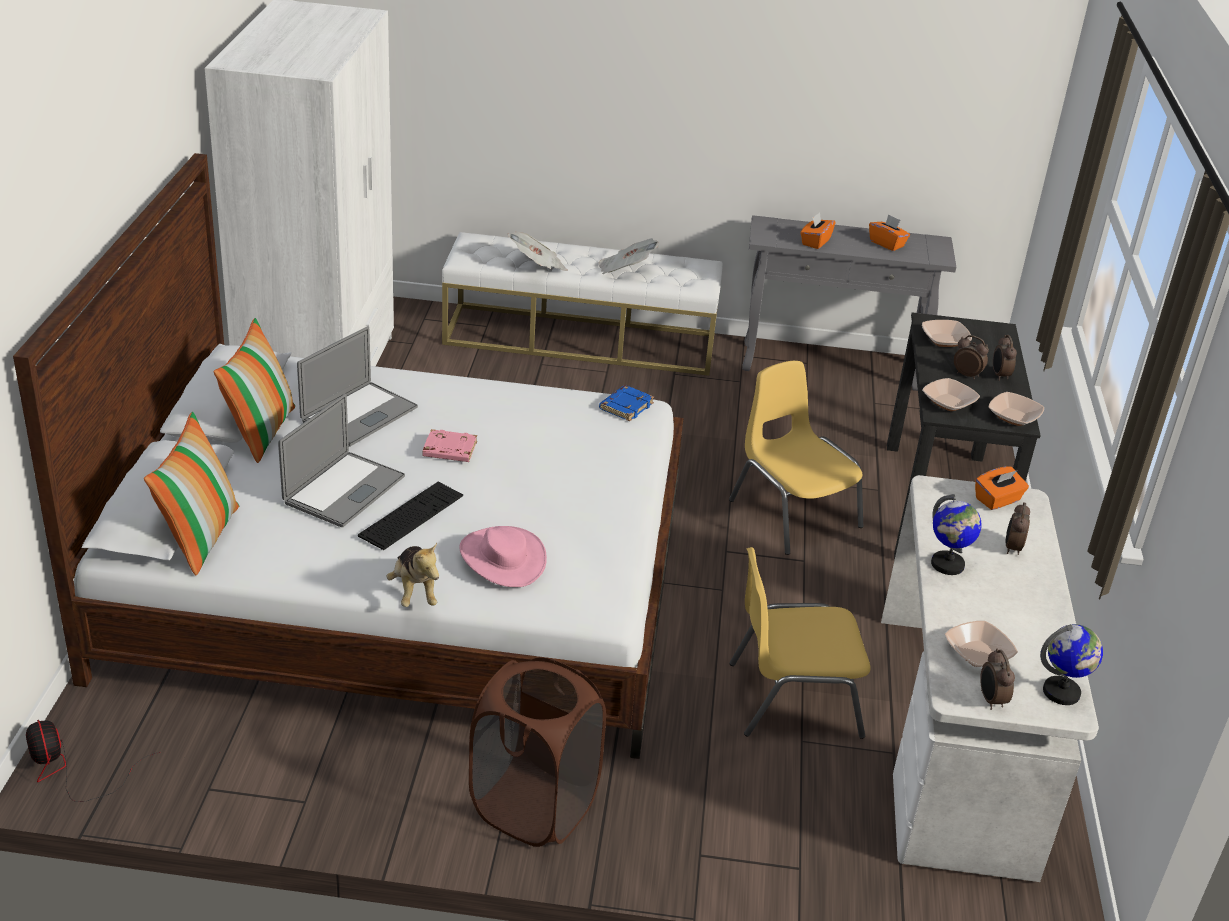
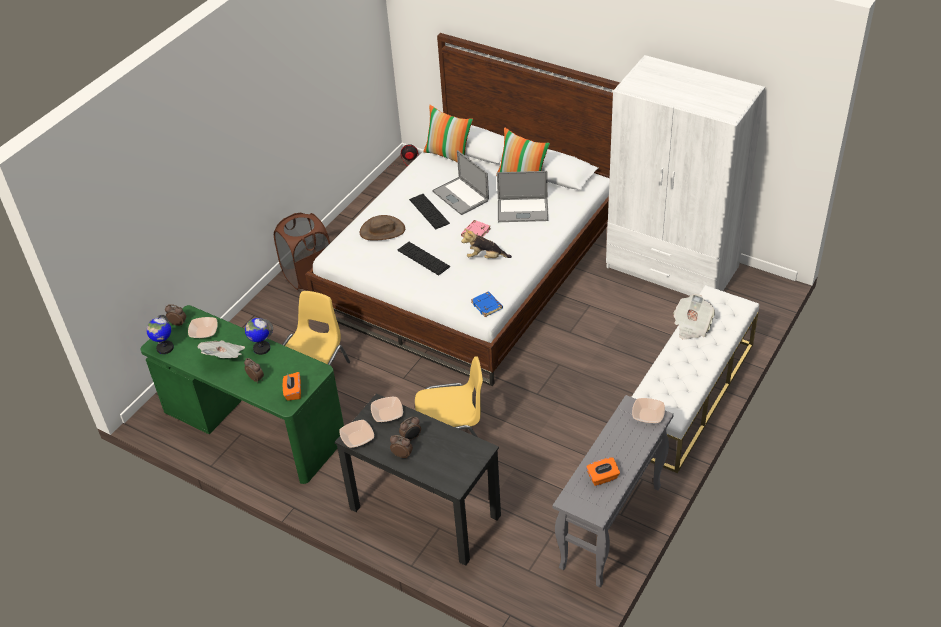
camera: 120 degrees right, 10 degrees up
(359, 414) = (522, 210): laptop -> laptop turned 60 degrees counterclockwise
(414, 592) = (378, 204): plush toy -> plush toy (485, 257)
(502, 558) = (382, 231): pink hat -> brown hat
(552, 491) = (423, 258): none -> keyboard
(625, 270) = (675, 368): newspaper -> newspaper (224, 357)
(815, 242) = (618, 434): orange tissue box -> none
(944, 340) = (455, 446): bowl -> bowl (648, 415)
(956, 737) = (253, 426): white desk -> green desk

